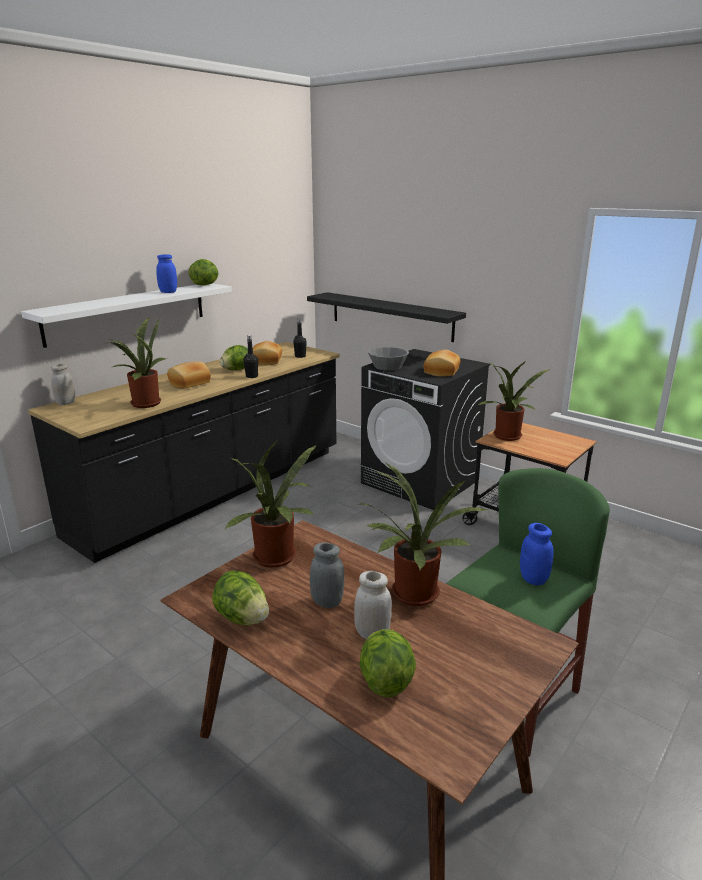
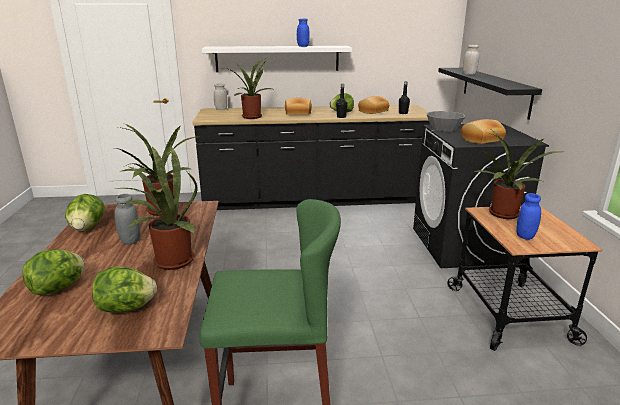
camera: 45 degrees right, 0 degrees up
(205, 285) = (339, 46): lettuce -> lettuce (126, 308)
(372, 634) = (108, 266): white jar -> white jar (469, 74)
(533, 579) = (264, 298): blue jar -> blue jar (525, 236)

